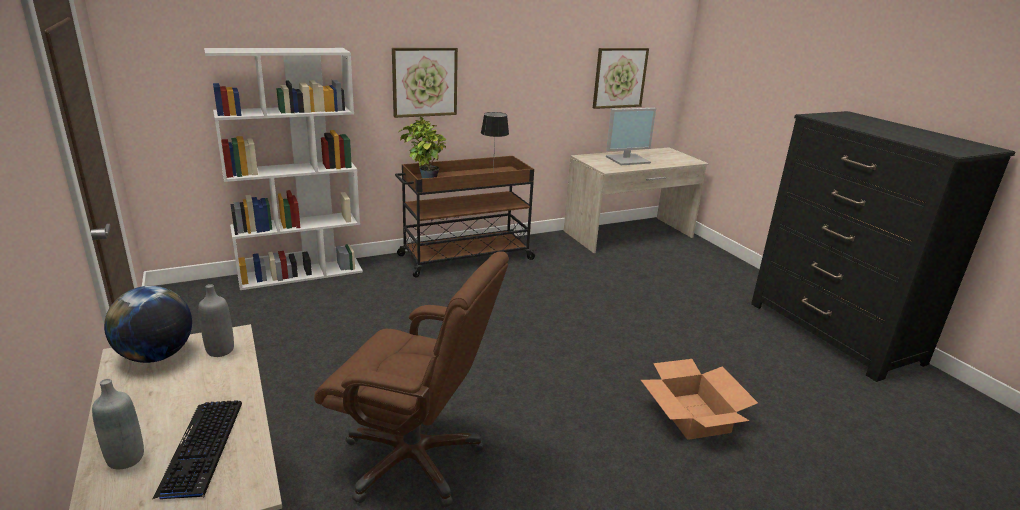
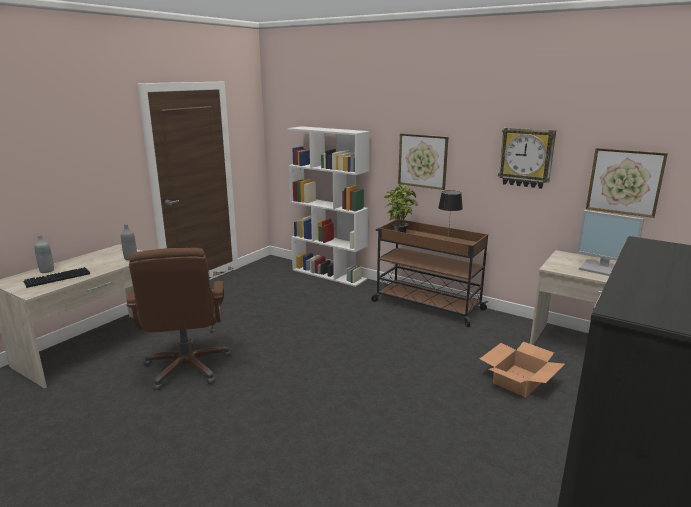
camera: 60 degrees right, 5 degrees down
(156, 356) = (119, 251): globe -> none
(540, 64) = (526, 157): none -> wall clock
(692, 416) = (325, 462): cardboard box -> cardboard box (519, 380)

